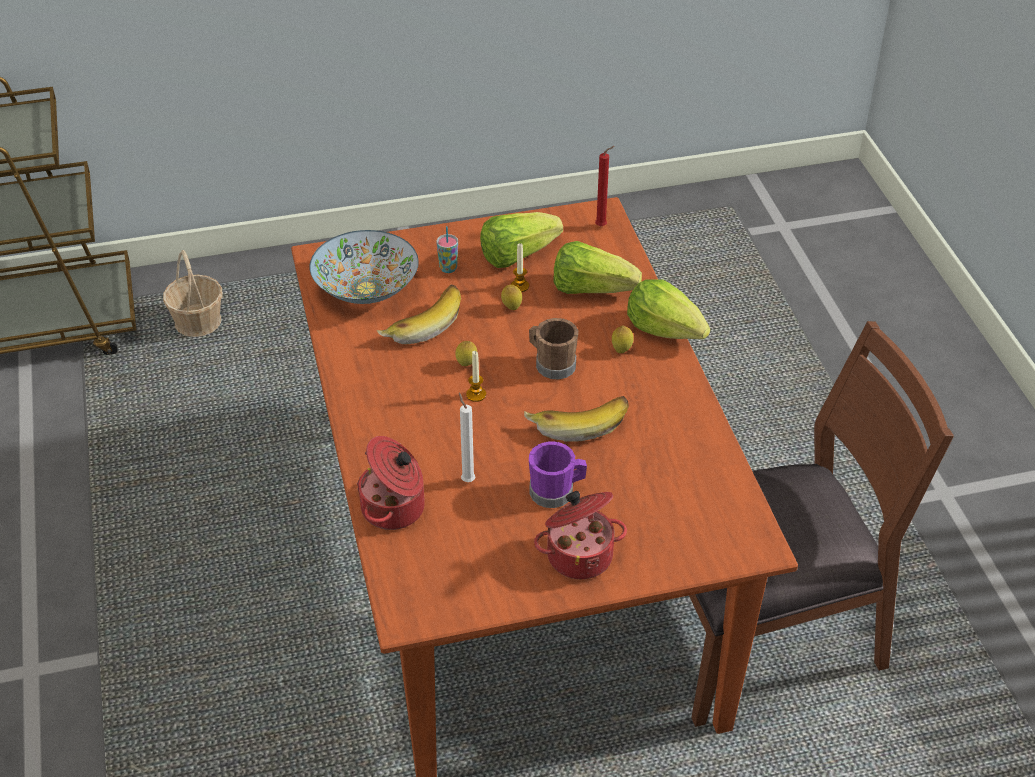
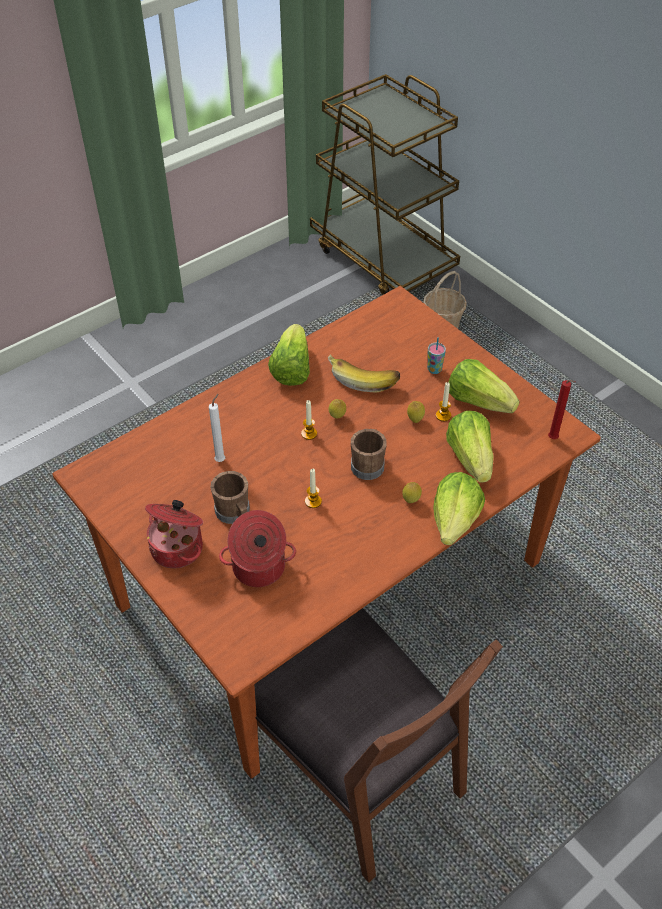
camera: 65 degrees right, 5 degrees up
(362, 376) = (291, 369): none -> lettuce
(366, 289) = (381, 337): bowl -> none
(395, 508) = (175, 433): cooking pot -> cooking pot (259, 568)
(556, 492) = (234, 513): purple mug -> brown mug
(578, 423) = (313, 501): banana -> candle

